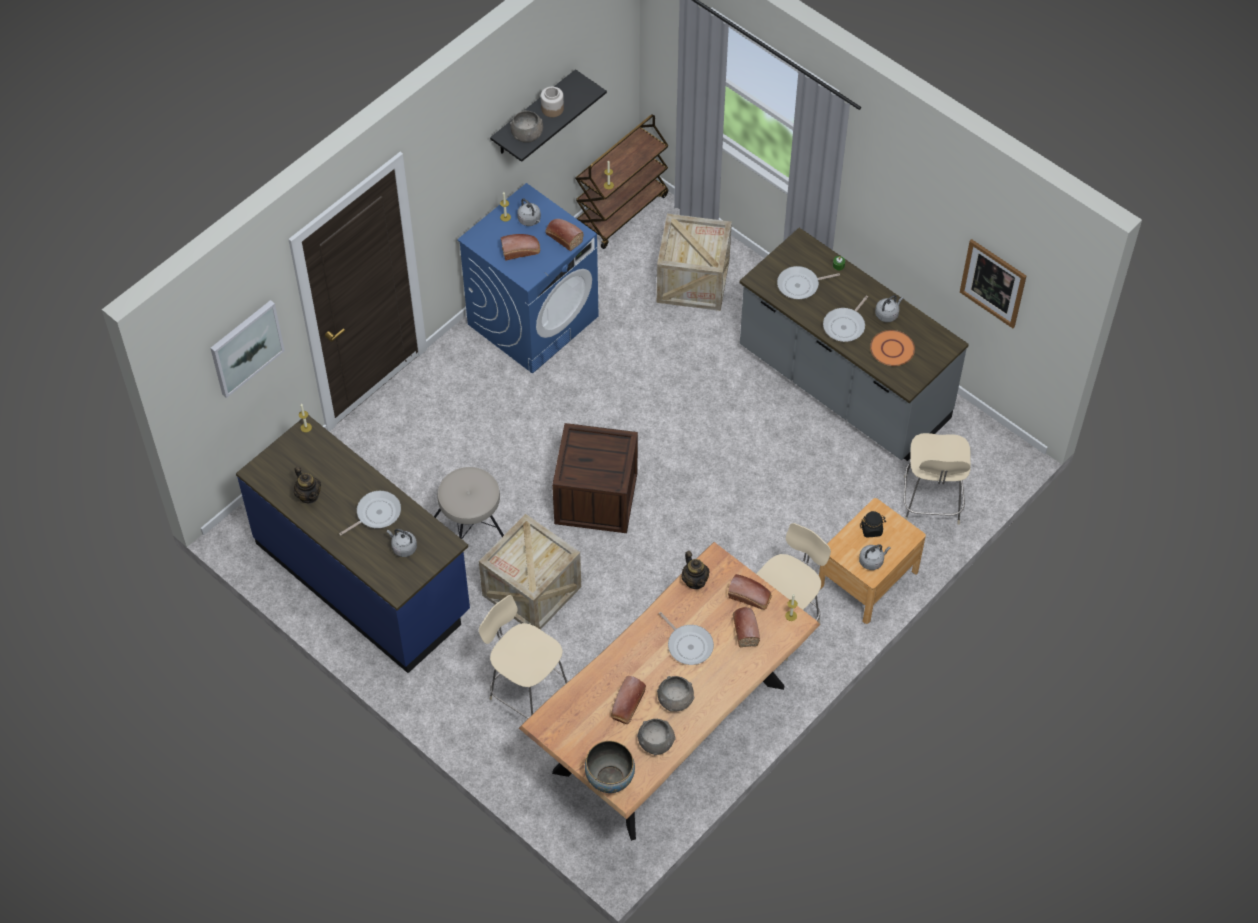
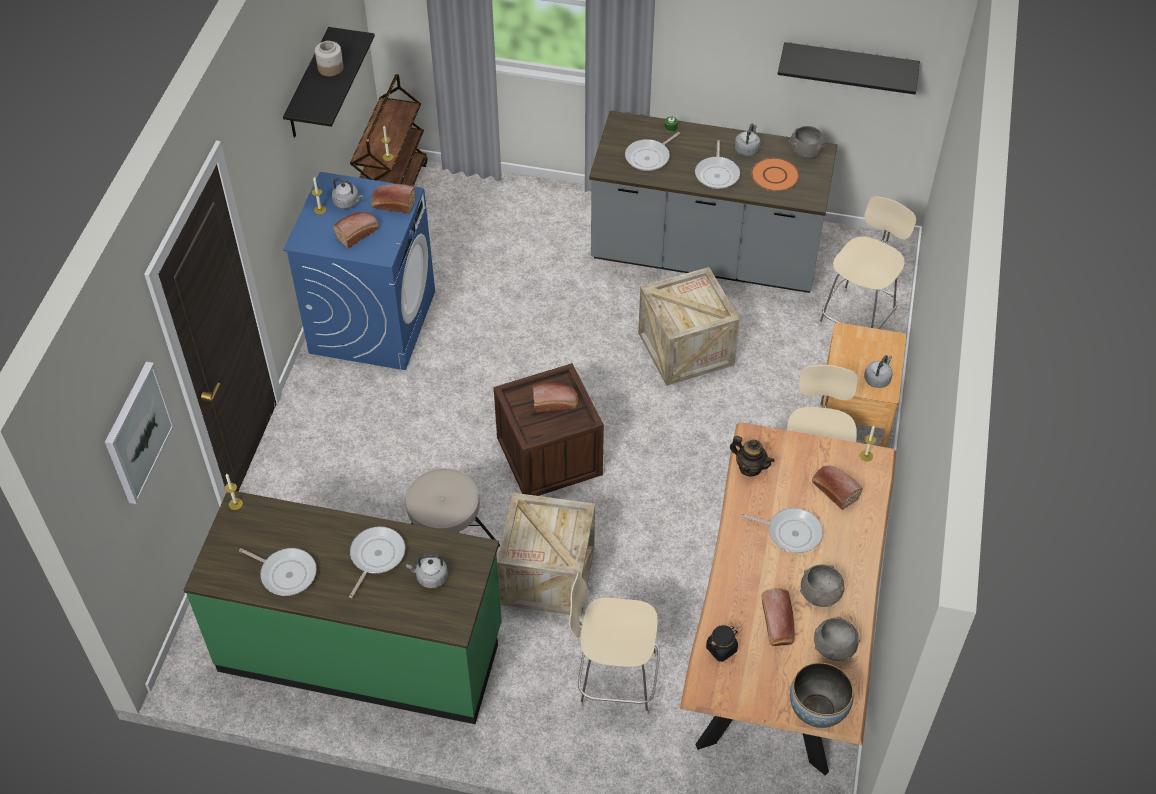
camera: 30 degrees left, 5 degrees down
(309, 495) = (286, 573): teapot -> frying pan
(363, 578) = (361, 649): blue counter -> green counter
(527, 134) = (321, 99): grey bowl -> grey bowl (805, 152)
(693, 281) = (503, 225): crate -> crate (685, 349)
(750, 597) = (815, 457): bread -> bread (556, 403)
(871, 529) = (855, 351): black jar -> black jar (721, 649)
(931, 502) = (858, 318): beige chair -> beige chair turned 120 degrees counterclockwise
(993, 283) = (849, 66): picture -> black shelf

